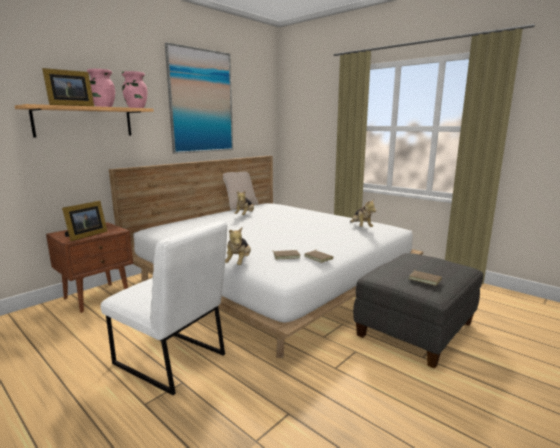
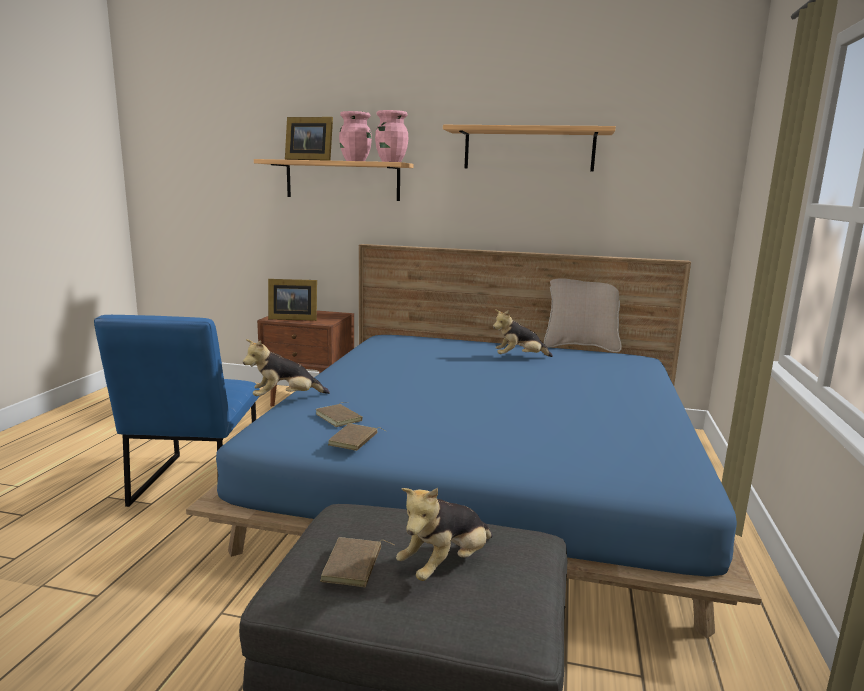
camera: 60 degrees right, 0 degrees up
(171, 360) = (194, 483): white chair -> blue chair
(201, 101) = (529, 149): picture -> shelf
(273, 278) = (485, 480): white bed -> blue bed
(361, 227) = (604, 448): plush toy -> plush toy (446, 565)

